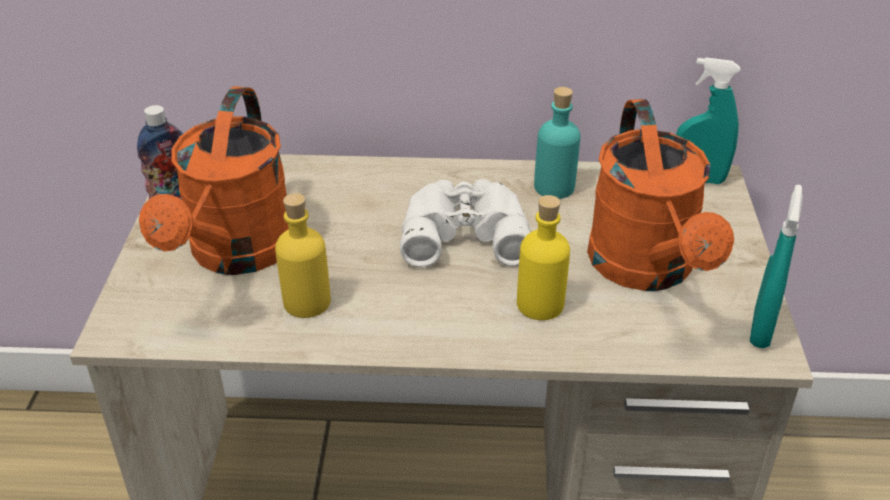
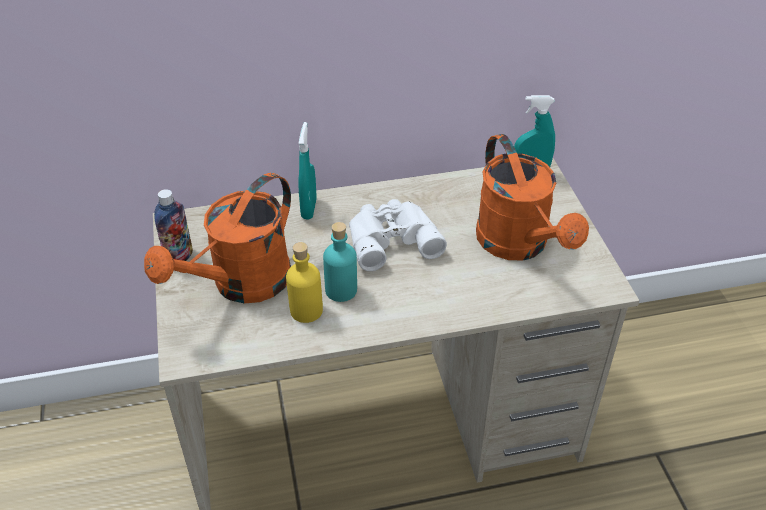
camera: 15 degrees left, 5 degrees up
(236, 255) = (241, 285): orange watering can -> orange watering can turned 45 degrees clockwise
(540, 304) = (460, 282): yellow bottle -> none
(554, 187) = (439, 195): turquoise bottle -> turquoise bottle (341, 290)
(761, 330) = (600, 273): turquoise spray bottle -> turquoise spray bottle (309, 209)

